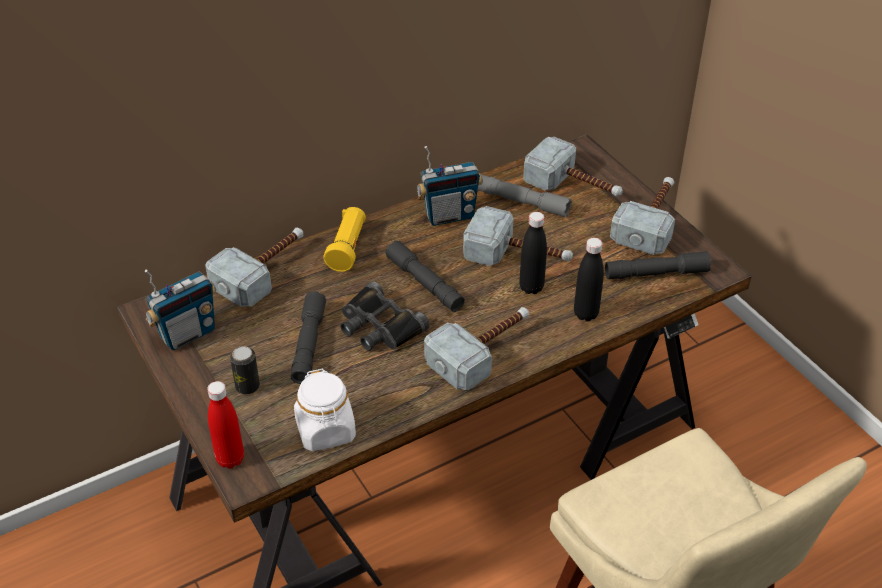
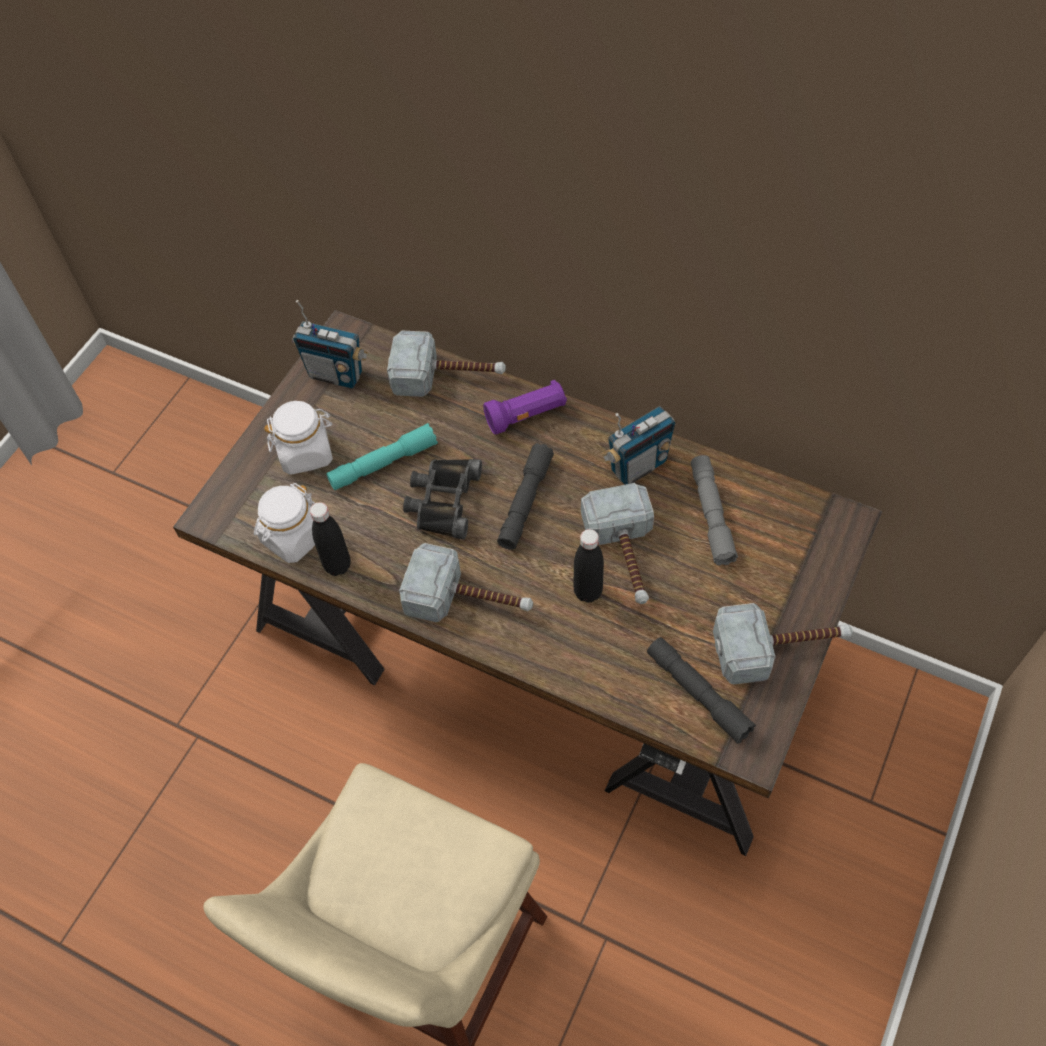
camera: 60 degrees right, 15 degrees up
(230, 459) = (222, 492): red bottle -> none
(247, 386) = (306, 453): can -> white jar
(308, 344) = (383, 463): grey flashlight -> turquoise flashlight
(347, 248) = (526, 416): yellow flashlight -> purple flashlight
(449, 216) = (637, 466): radio -> radio turned 75 degrees counterclockwise
(575, 186) = (778, 547): hammer -> none
(586, 314) = (585, 659): black bottle -> black bottle (337, 565)

